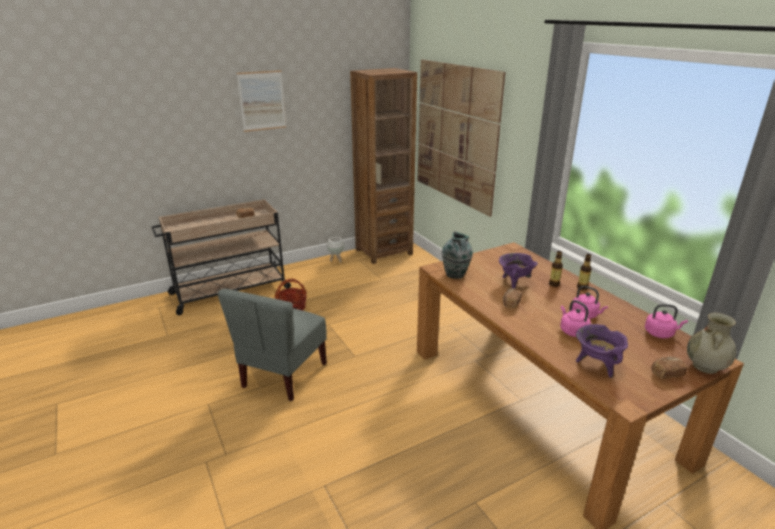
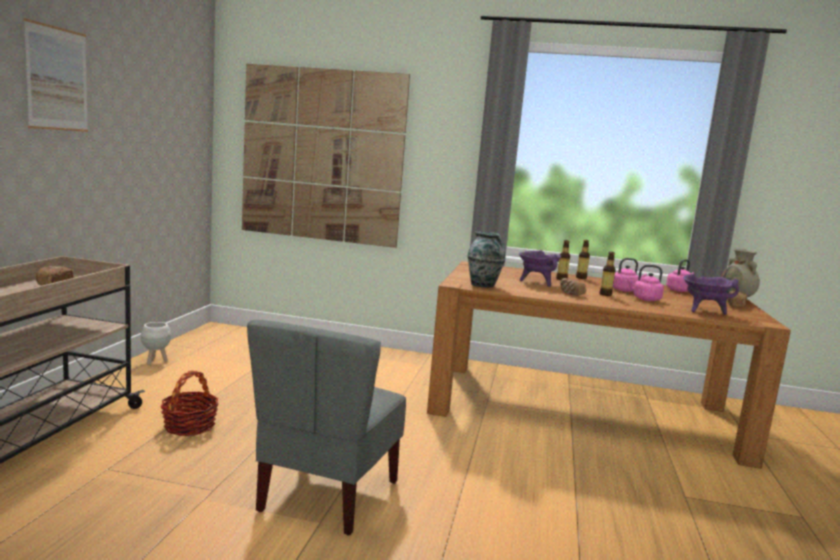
camera: 50 degrees left, 15 degrees down
(283, 375) = (326, 496): grey chair -> grey chair turned 45 degrees clockwise
(383, 252) = (208, 339): brown bookcase -> none
(544, 314) = (605, 294): none -> bottle

